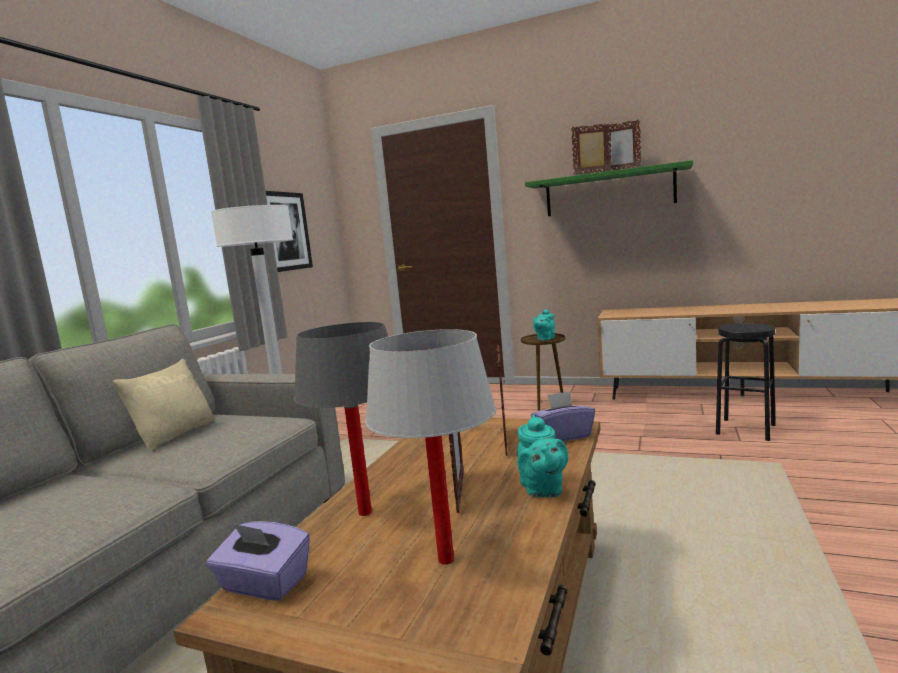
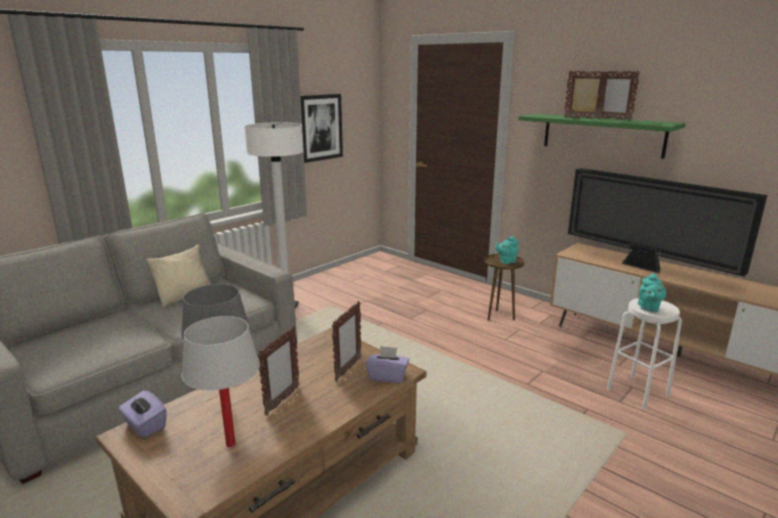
camera: 20 degrees right, 10 degrees up
(542, 490) = (325, 416): turquoise teapot -> turquoise teapot (648, 308)
(690, 311) = (644, 267): none -> television
(745, 429) = (637, 392): black stool -> white stool

